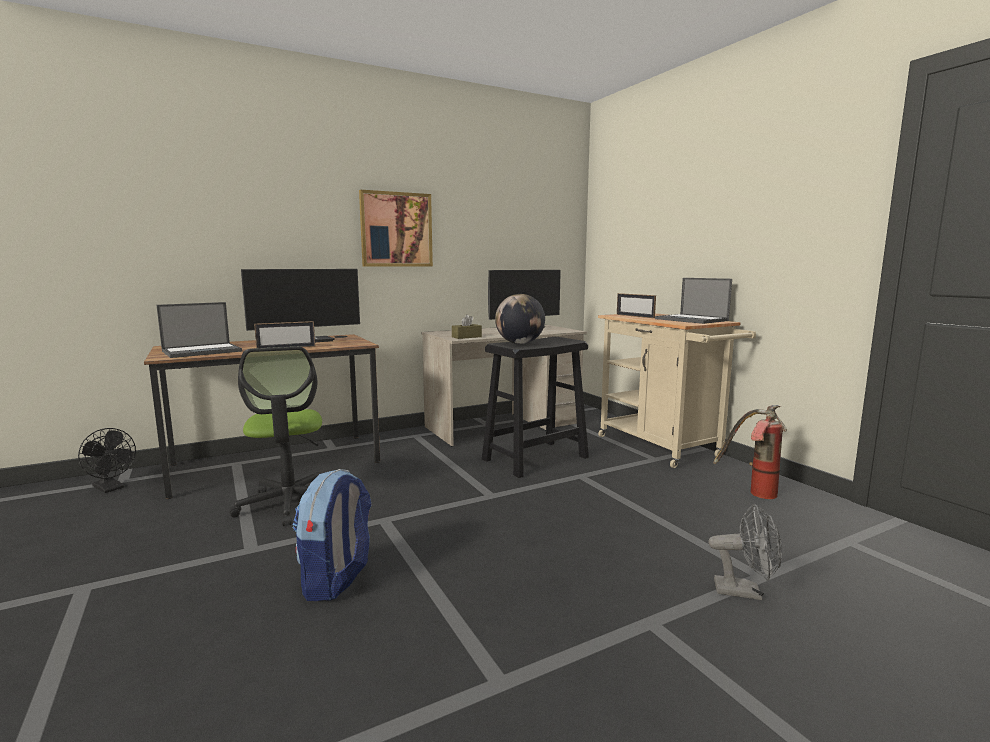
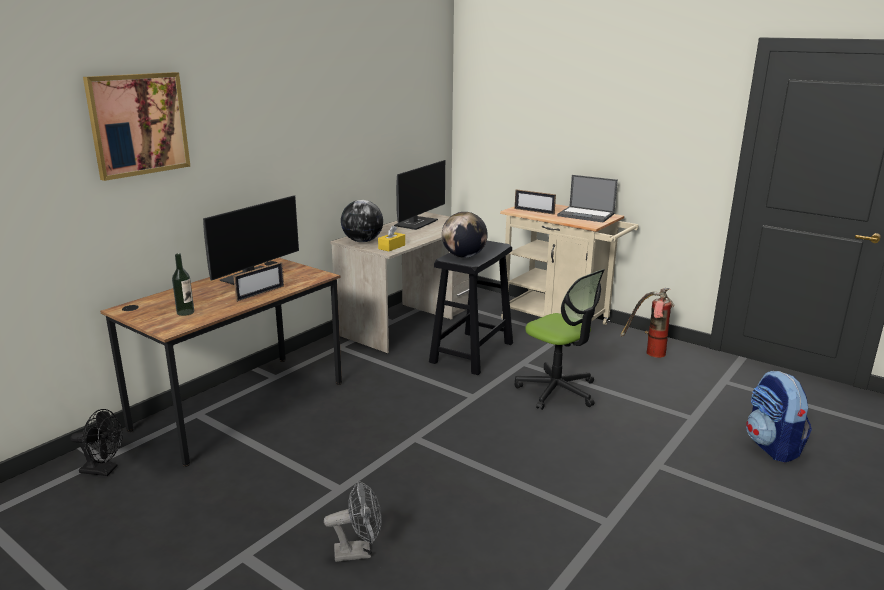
camera: 25 degrees left, 10 degrees up
(203, 351) = (185, 312): laptop -> bottle
(289, 503) = (314, 442): office chair -> office chair (557, 391)
(337, 580) = (439, 493): backpack -> backpack (772, 447)
(396, 229) = (304, 139): picture -> picture (138, 124)
(449, 333) = (362, 241): none -> globe
(466, 337) = (391, 247): brown tissue box -> yellow tissue box
(745, 591) = (691, 430): grey fan -> grey fan (359, 552)

